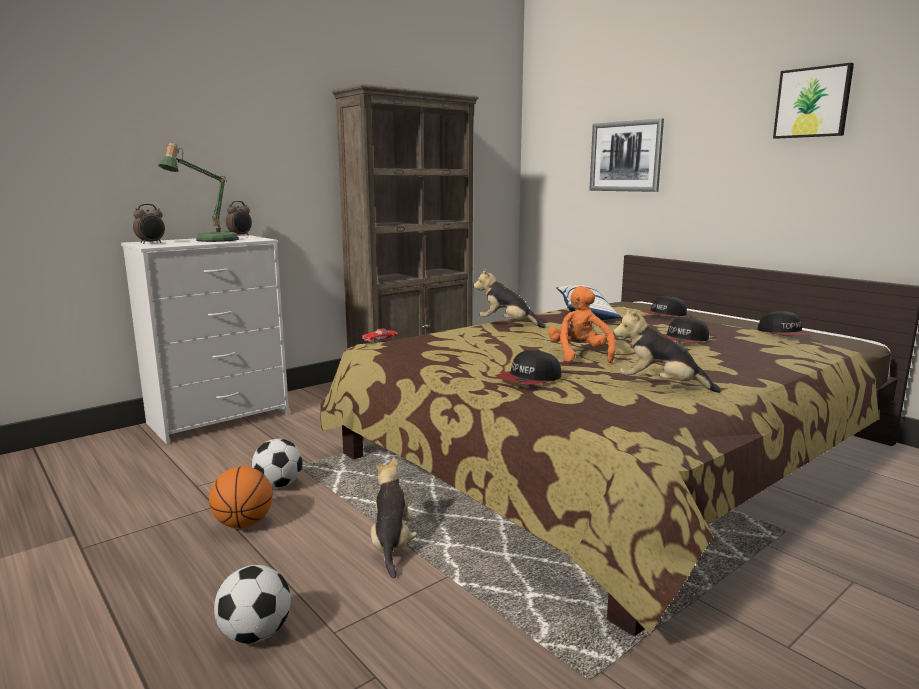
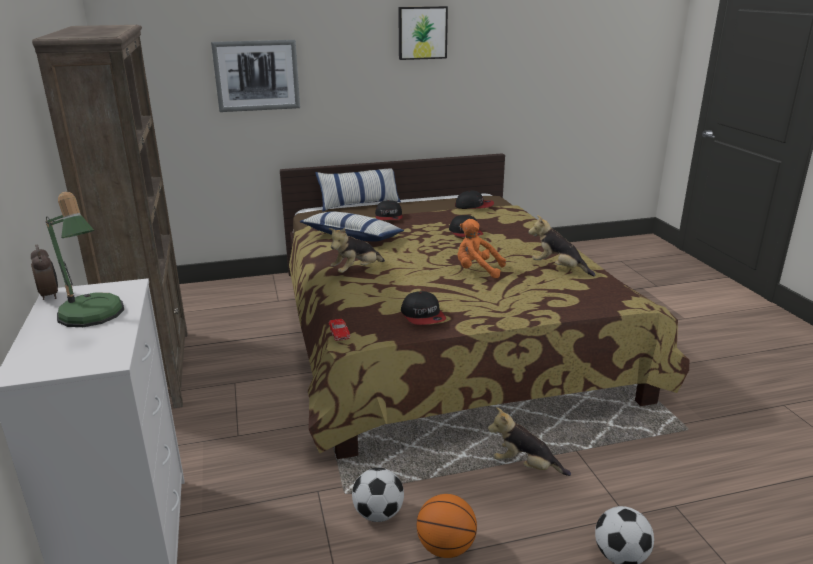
camera: 65 degrees left, 10 degrees up
(151, 243) = (58, 361): alarm clock -> none
(529, 379) = (524, 300): cap -> cap (423, 316)
(660, 386) = (558, 268): plush toy -> plush toy turned 75 degrees clockwise
(688, 308) = (359, 204): none -> pillow

